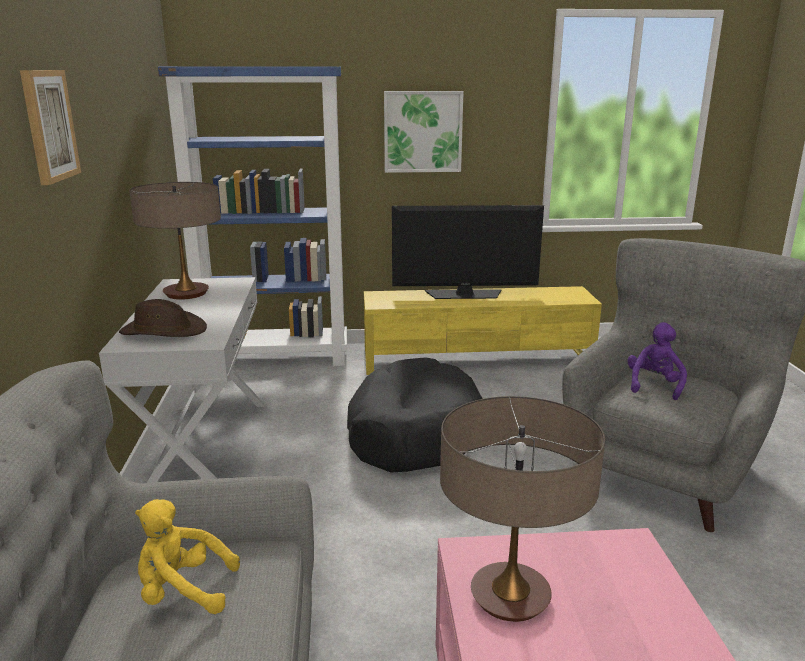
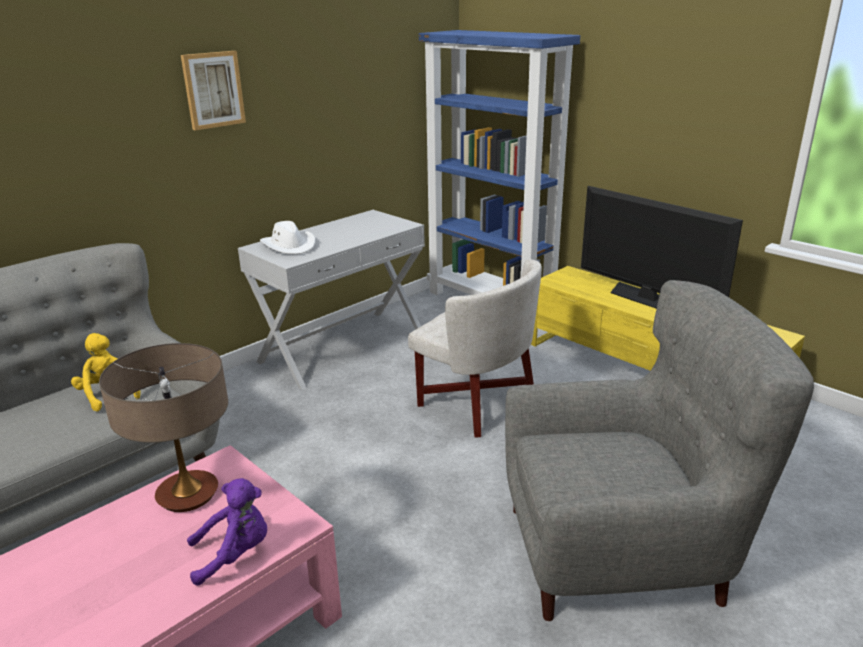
camera: 50 degrees right, 5 degrees up
(163, 331) = (289, 245): brown hat -> white hat
(186, 293) = (358, 224): table lamp -> none
(412, 432) = (476, 402): black dog bed -> white armchair
(422, 132) = (655, 111): picture -> none
(654, 385) = (604, 450): purple plush toy -> purple plush toy (235, 554)

